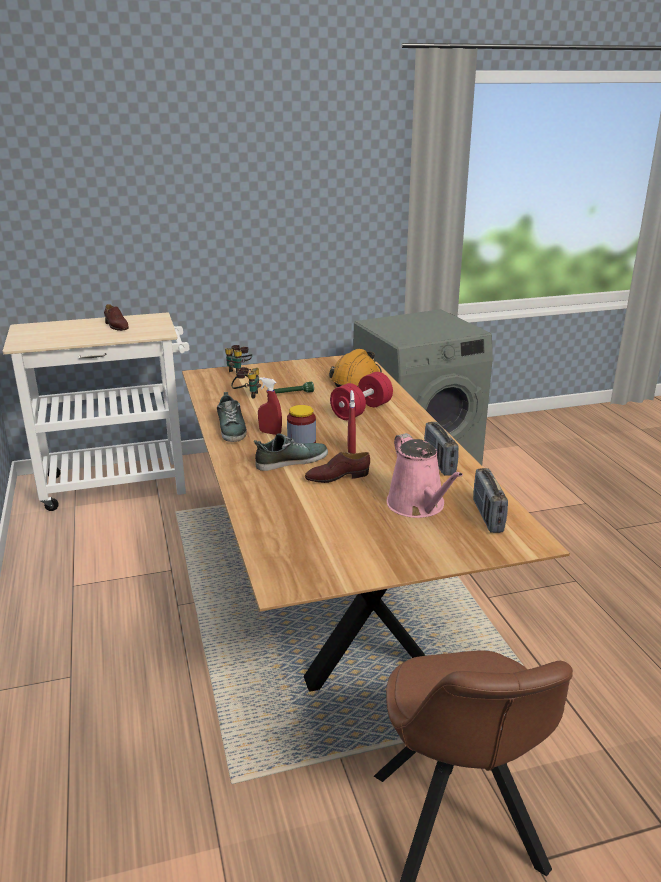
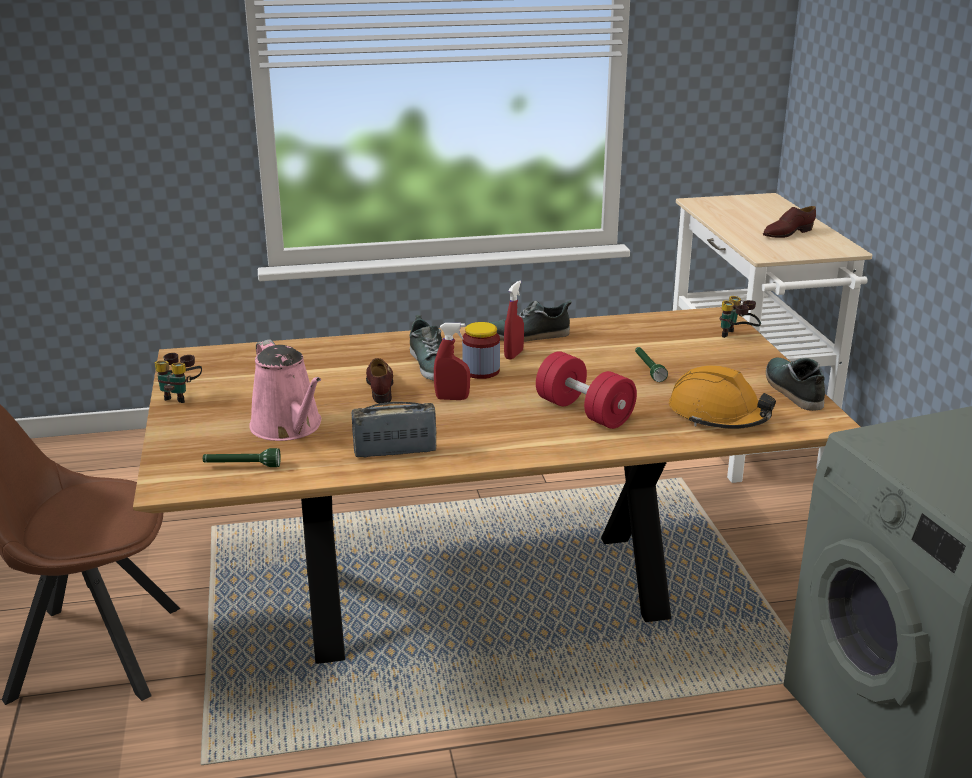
camera: 95 degrees right, 0 degrees up
(247, 395) = (641, 342): binoculars -> binoculars (181, 396)
(317, 363) = (792, 389): none -> shoe
(418, 506) = (289, 427): pink watering can -> pink watering can turned 105 degrees counterclockwise
(487, 516) = (242, 466): radio -> green flashlight

